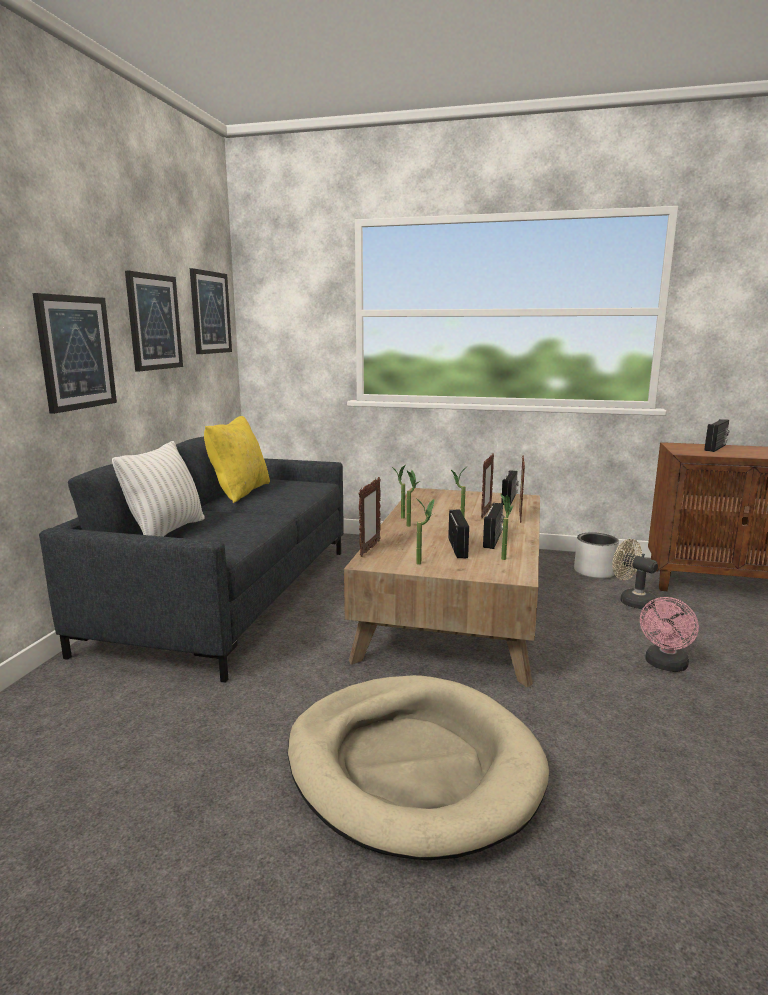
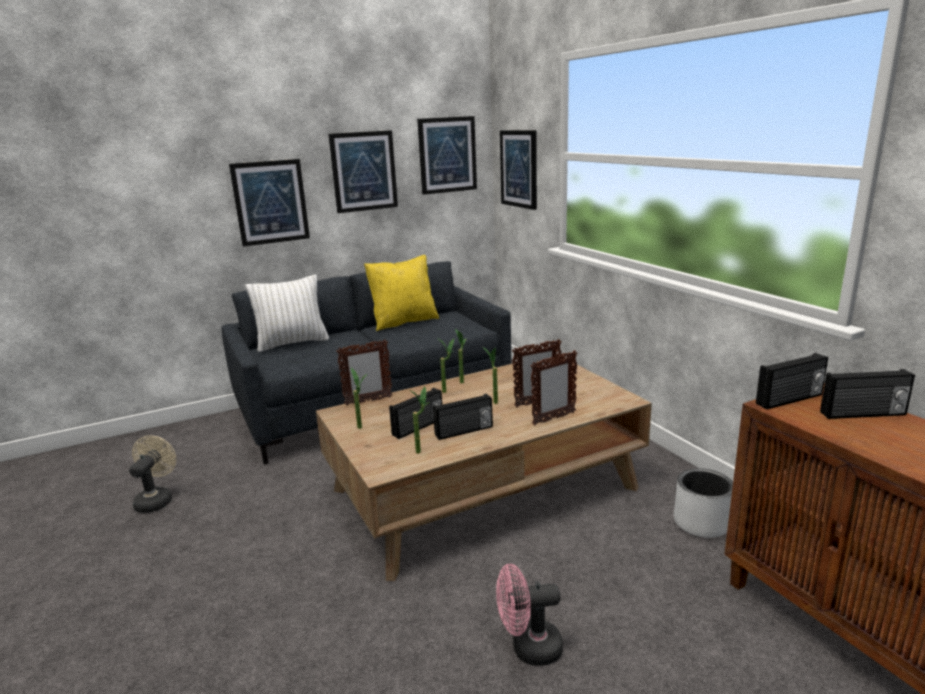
camera: 50 degrees right, 5 degrees up
(287, 329) = (519, 169): none -> picture
(412, 766) = (225, 576): beige dog bed -> none
(510, 499) = (603, 396): radio -> radio (790, 400)
(631, 601) = (662, 574): beige fan -> beige fan (157, 499)

